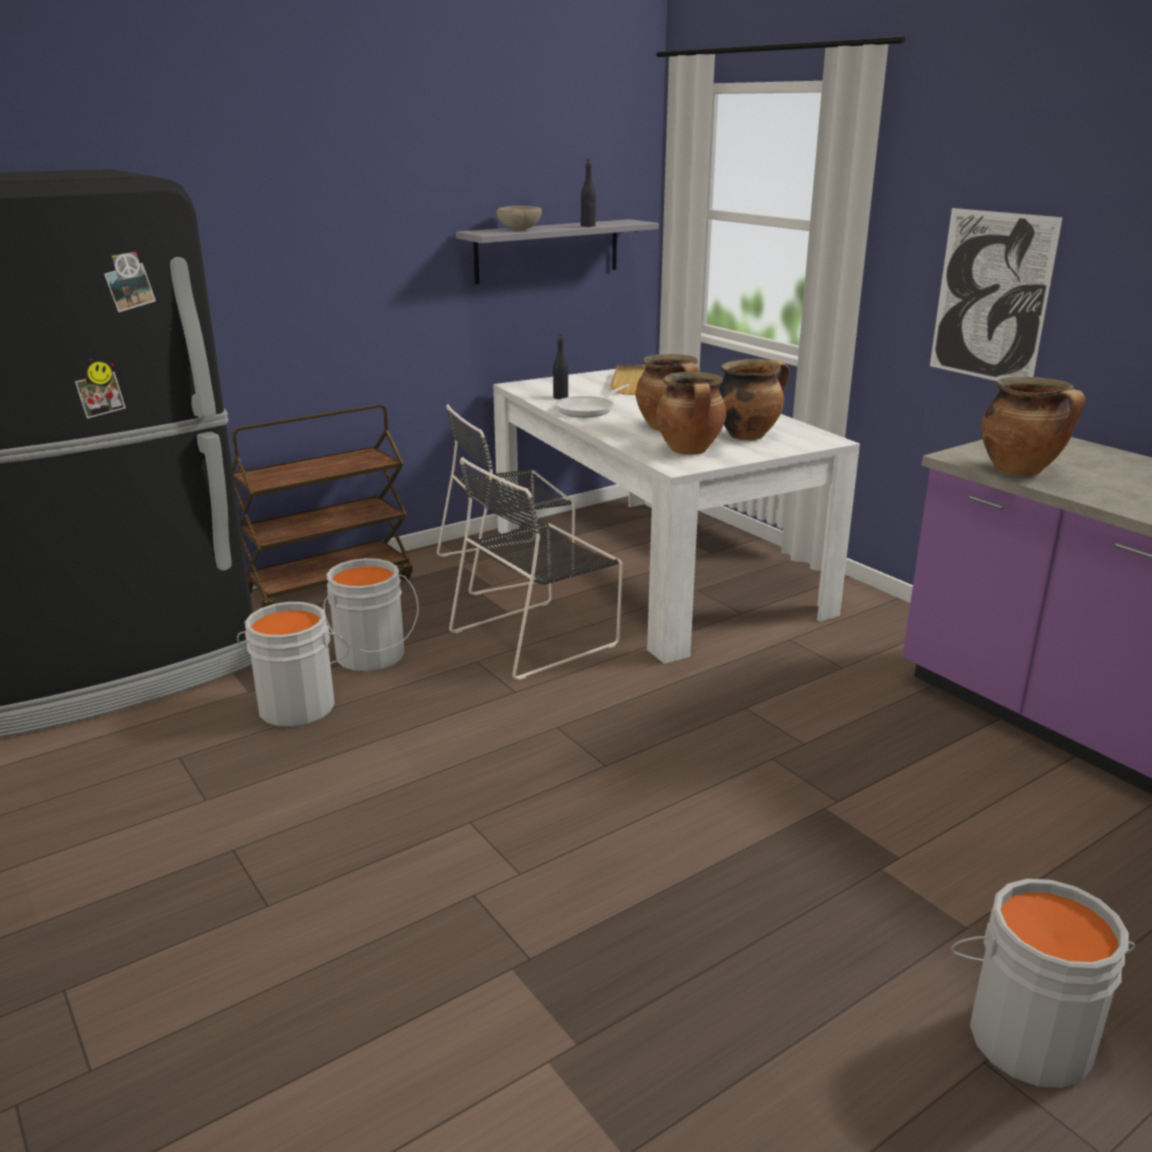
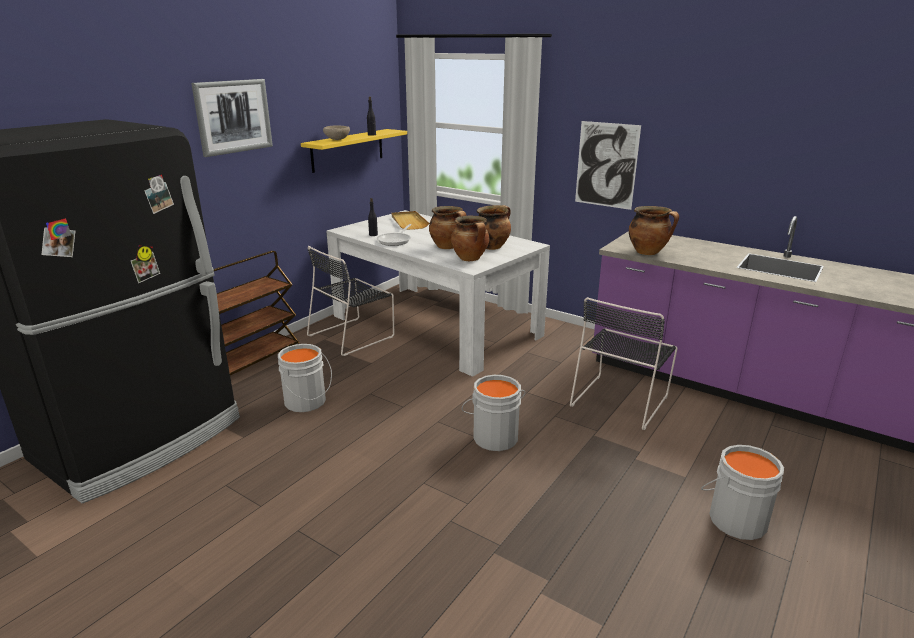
camera: 20 degrees left, 0 degrees up
(298, 705) = (280, 439): grey bucket -> grey bucket (494, 436)
(334, 179) = (233, 116): none -> picture
(538, 637) = (396, 373): black chair -> black chair (620, 399)
(547, 250) = (347, 150): grey shelf -> yellow shelf

